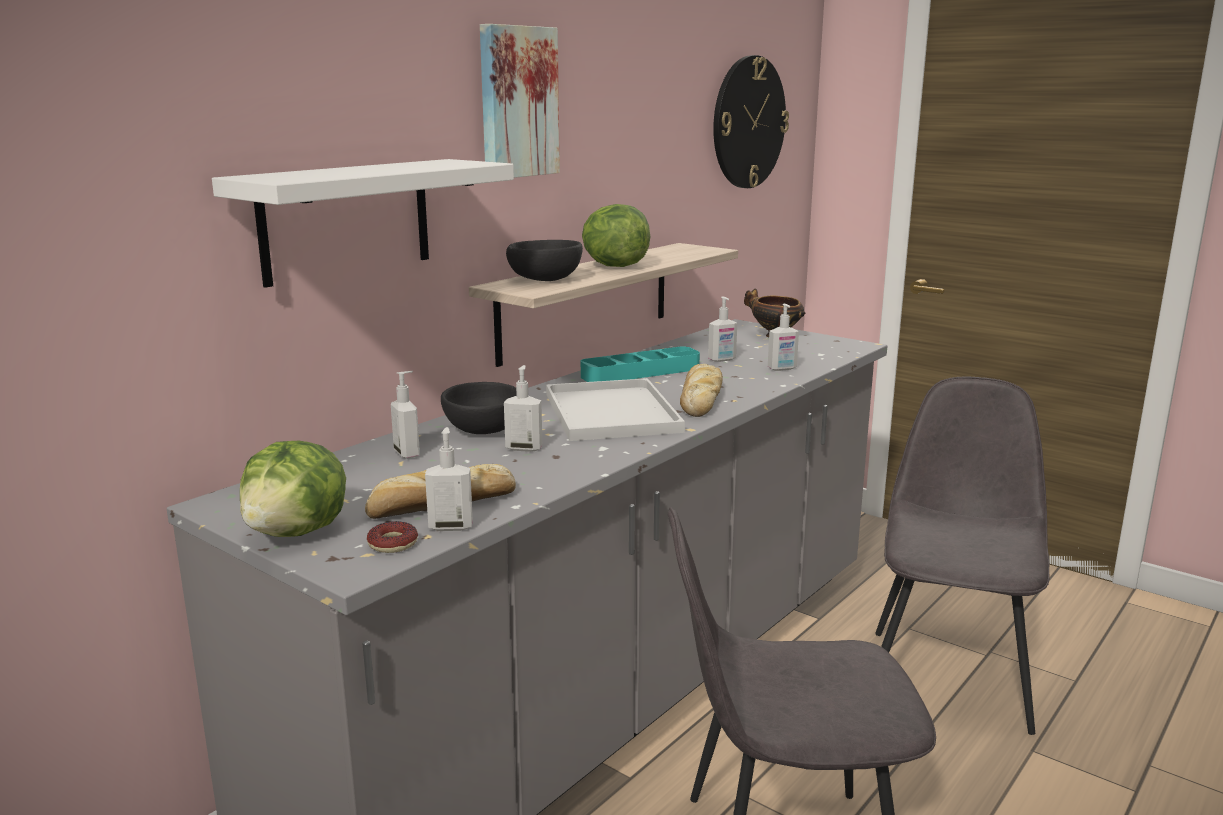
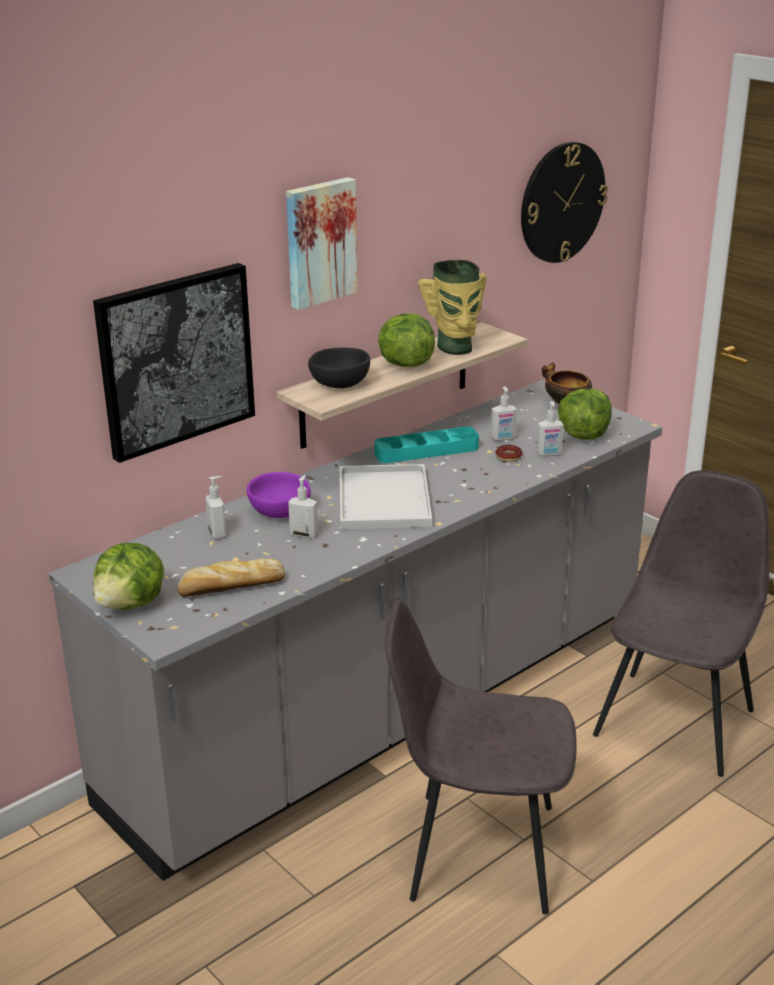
camera: 10 degrees right, 10 degrees up
(346, 220) = (176, 360): white shelf -> picture
(392, 544) = (191, 619): donut -> donut (508, 456)
(451, 526) = (232, 607): soap dispenser -> none
(483, 429) = (279, 511): black bowl -> purple bowl
(664, 256) = (455, 348): none -> vase
(701, 399) = (462, 488): bread -> none
(809, 353) = (583, 435): none -> lettuce

